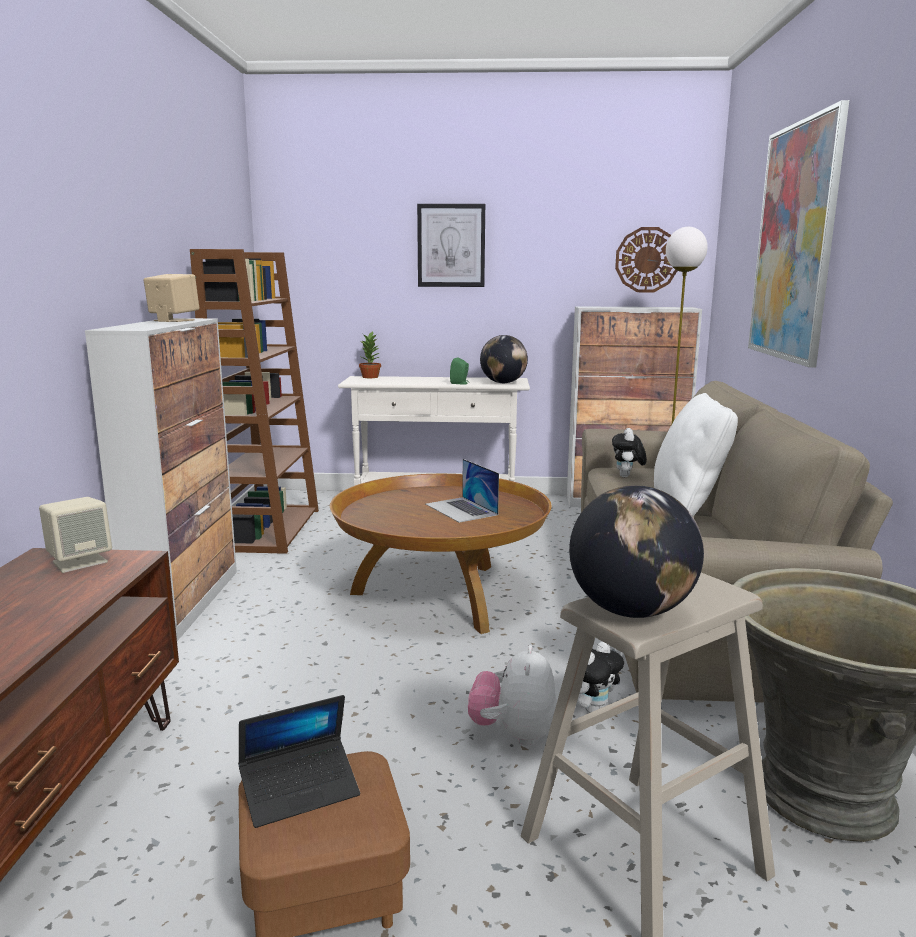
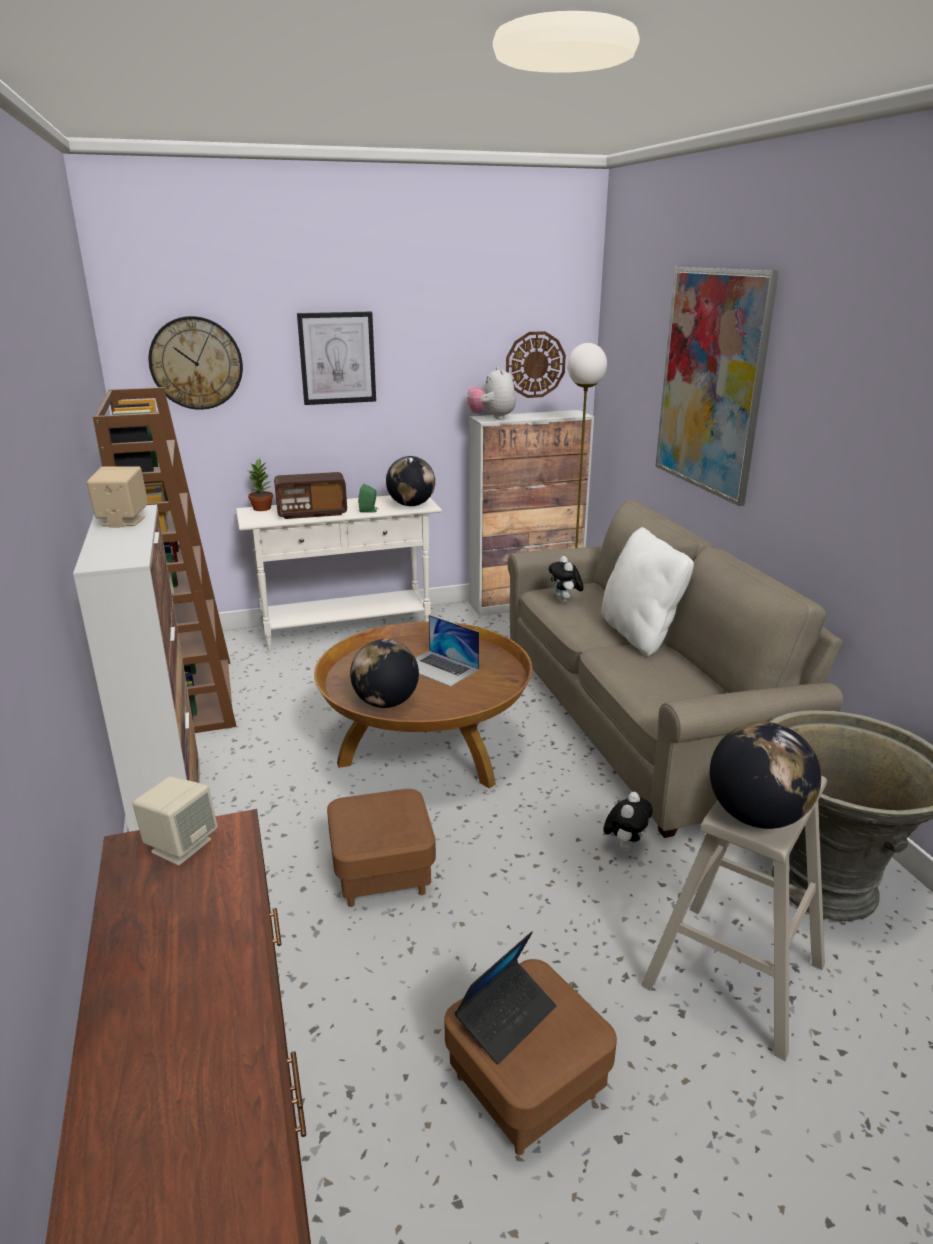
camera: 20 degrees left, 10 degrees up
(325, 679) = (382, 873): none -> brown ottoman
(328, 245) = (196, 363): none -> wall clock
(387, 525) = (386, 703): none -> globe
(408, 381) = (312, 513): none -> radio
(513, 734) = (579, 889): plush toy -> plush toy (492, 418)

